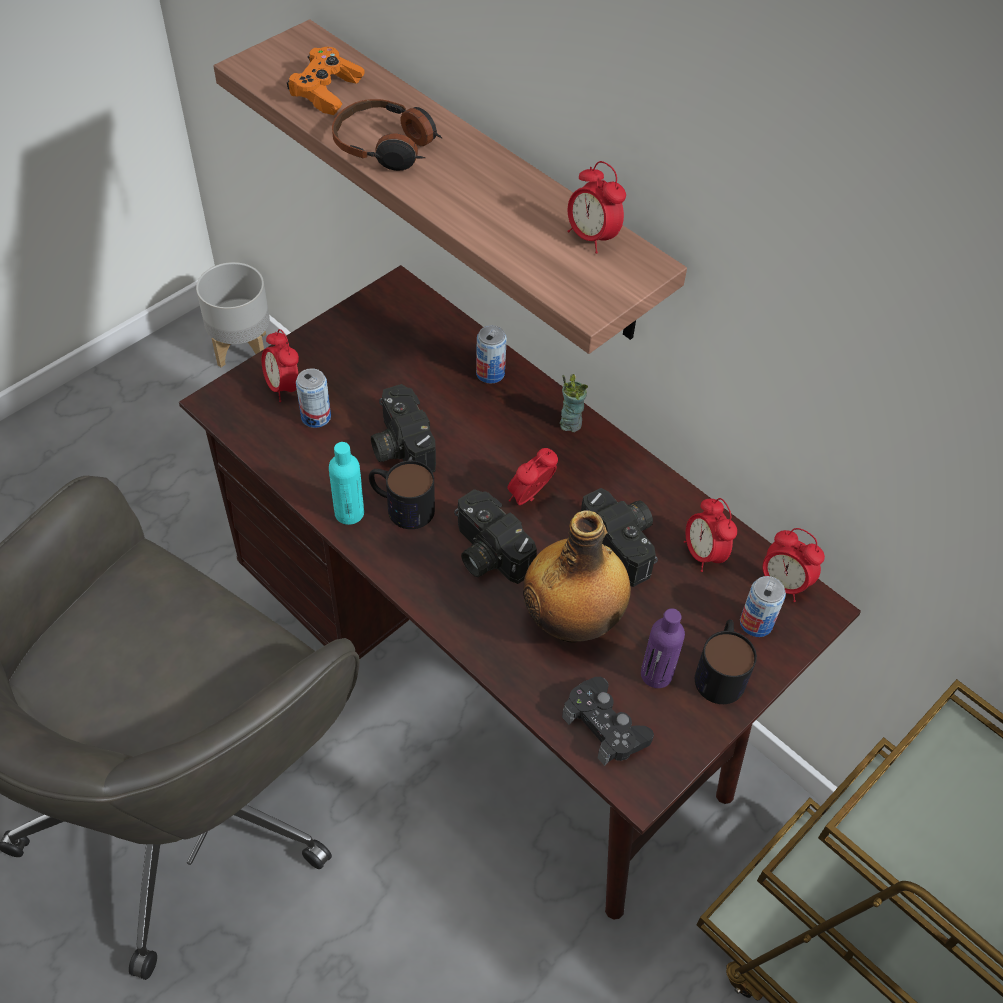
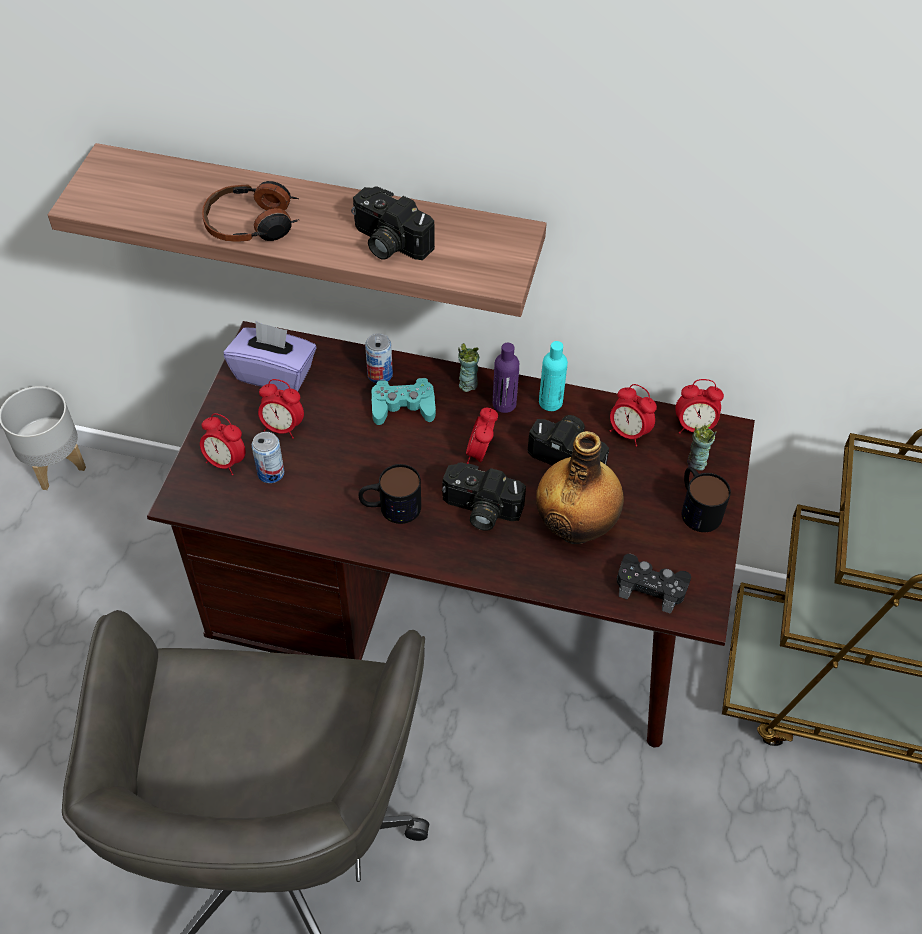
camera: 30 degrees left, 0 degrees up
(326, 92) = (165, 199): orange game controller -> none
(349, 513) = (355, 533): turquoise bottle -> turquoise bottle (550, 402)
(391, 326) = (274, 374): none -> purple tissue box
(399, 445) = (353, 463): camera -> camera (387, 243)
(488, 415) = (403, 407): none -> turquoise game controller
(591, 238) = (464, 229): alarm clock -> alarm clock (282, 428)
(656, 674) = (658, 533): purple bottle -> purple bottle (504, 404)
(756, 623) = (696, 463): can -> cup

